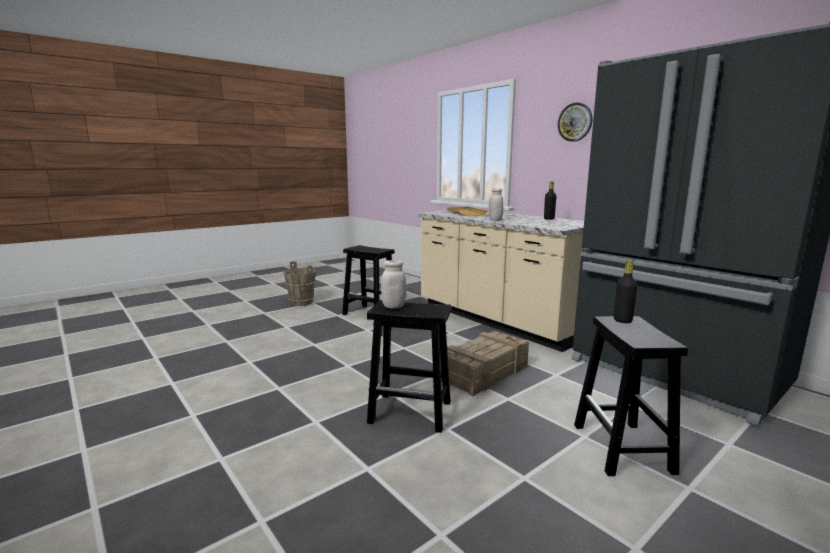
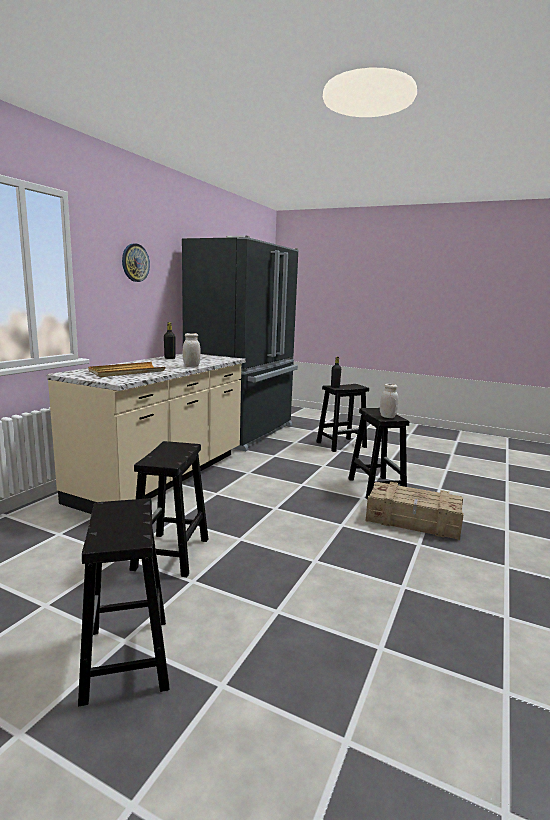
camera: 115 degrees left, 0 degrees up
(301, 302) = (127, 659): brown bucket -> black stool
(483, 373) = (294, 474): crate -> crate (413, 521)

